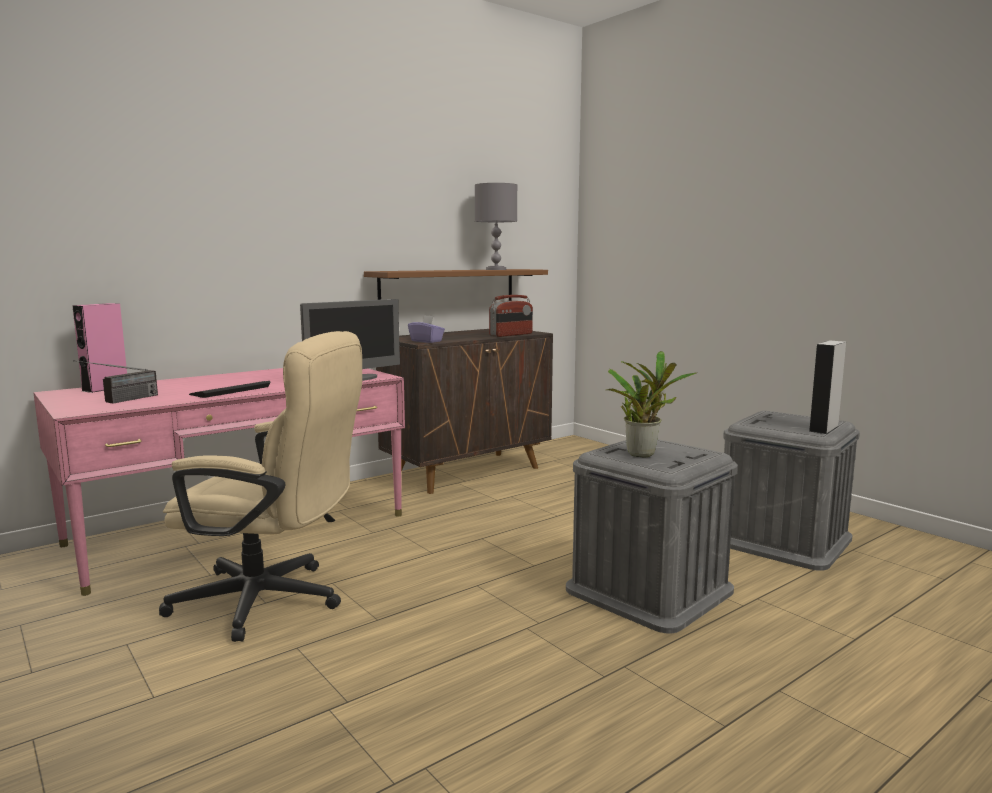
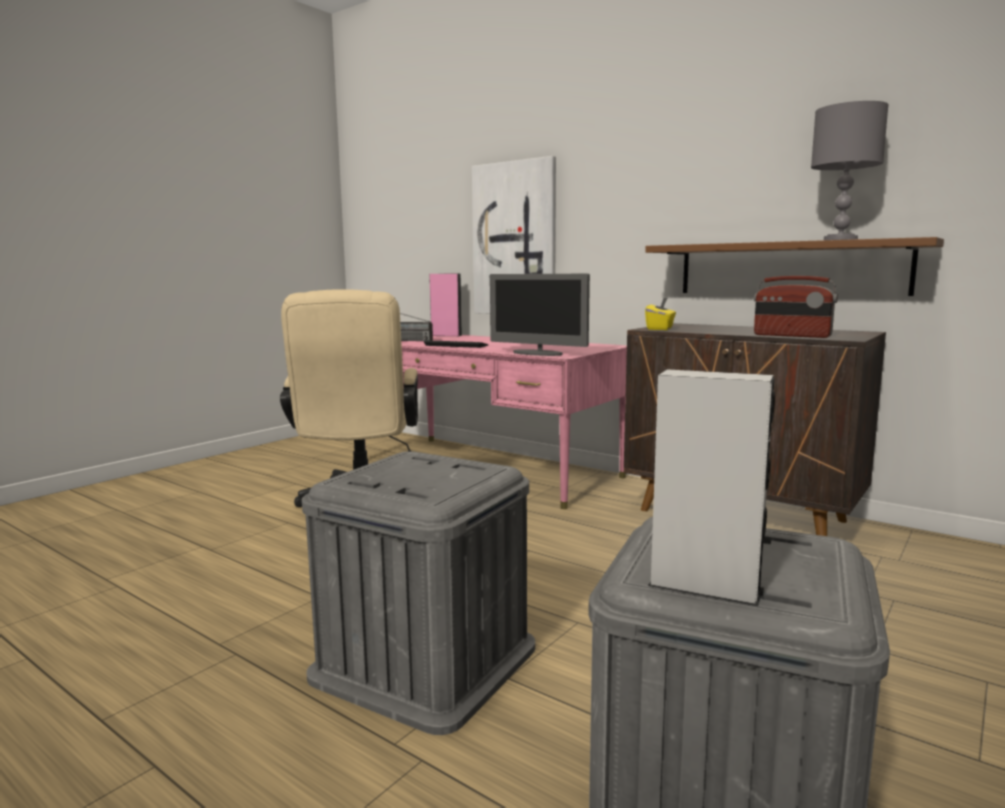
camera: 75 degrees right, 0 degrees up
(186, 259) = (515, 239): none -> picture
(426, 341) = (660, 329): purple tissue box -> yellow tissue box
(643, 453) = (410, 469): potted plant -> none

